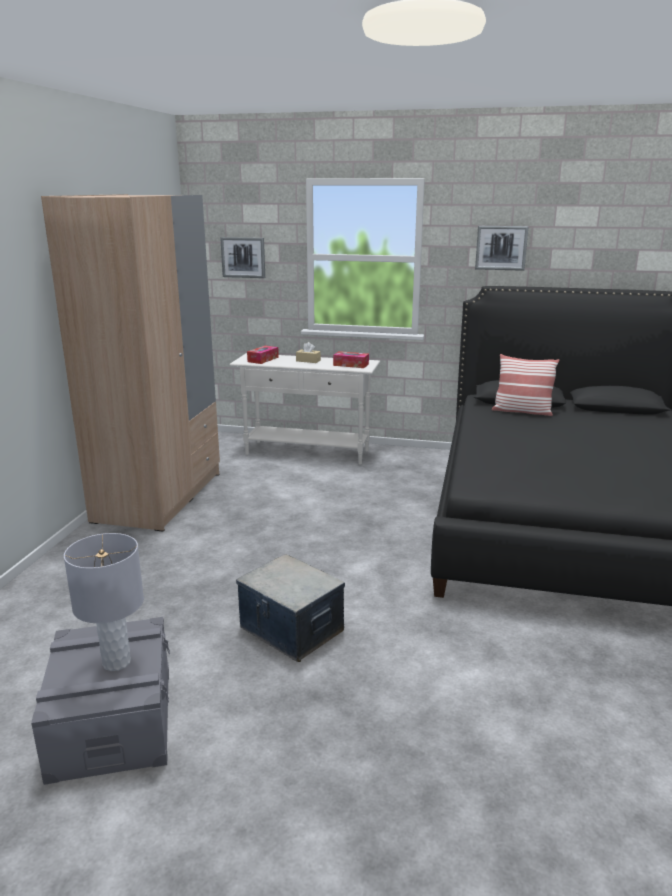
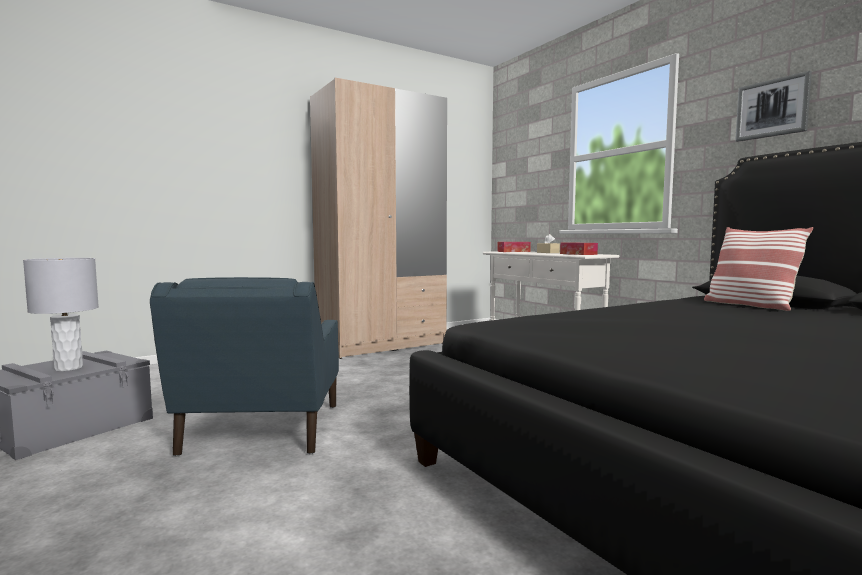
camera: 45 degrees right, 15 degrees down
(243, 257) = (525, 169): picture -> none
(291, 630) = (262, 431): storage box -> blue armchair

